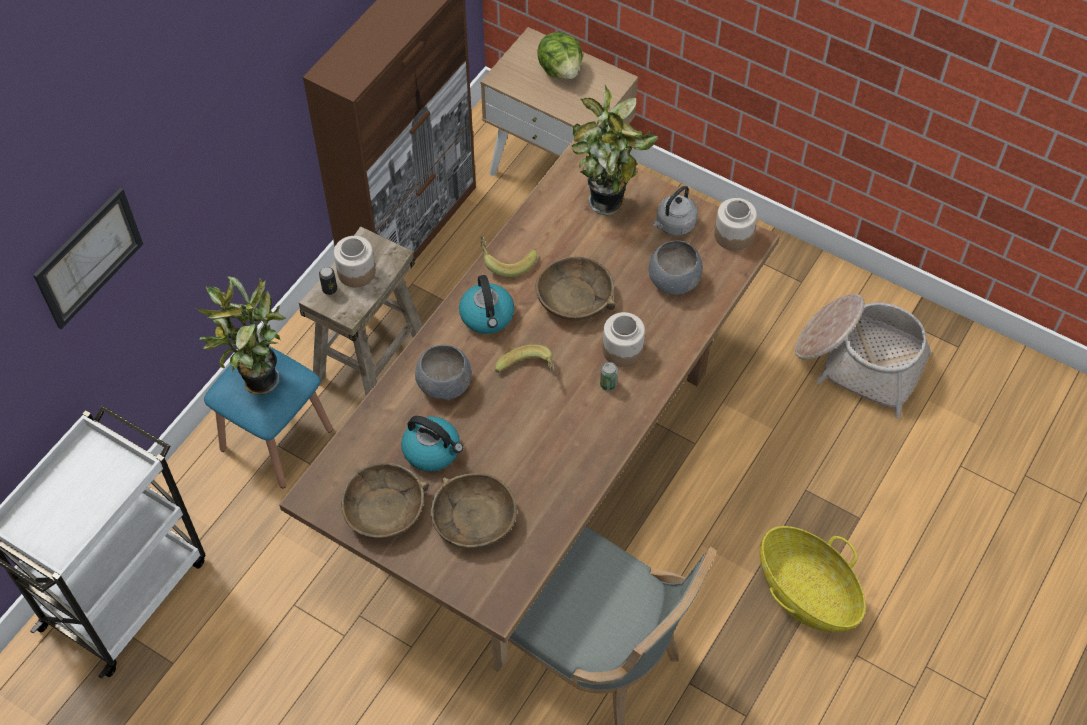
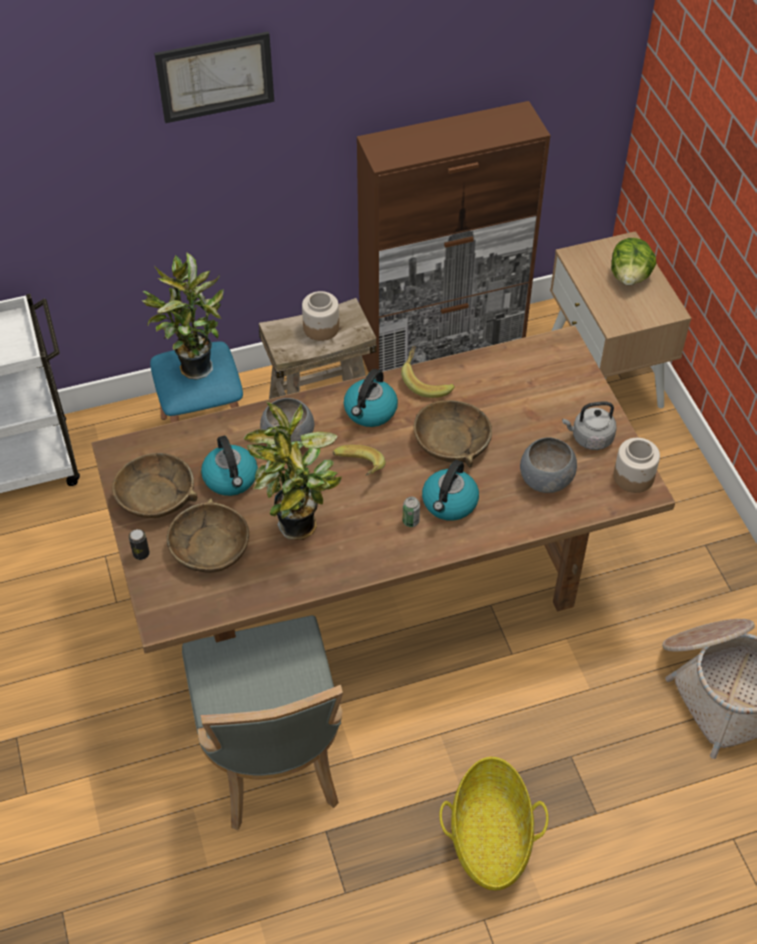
camera: 40 degrees right, 5 degrees down
(88, 257) = (74, 165): picture -> picture (215, 76)
(329, 289) = (290, 327): can -> can (141, 553)
(610, 205) = (552, 391): potted plant -> potted plant (298, 529)
(622, 349) = (449, 503): jar -> kettle

